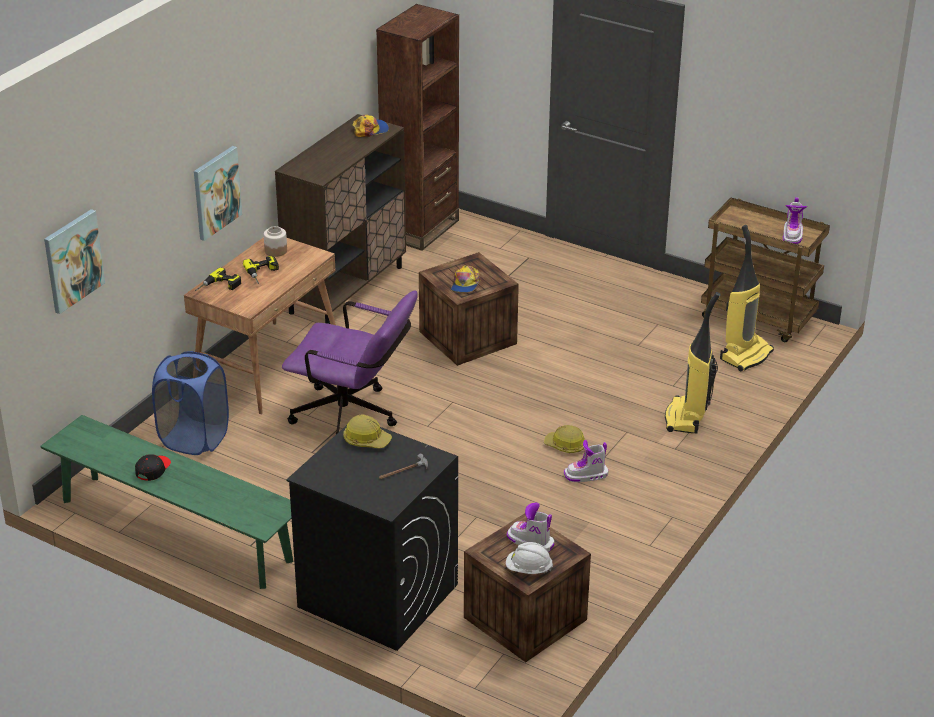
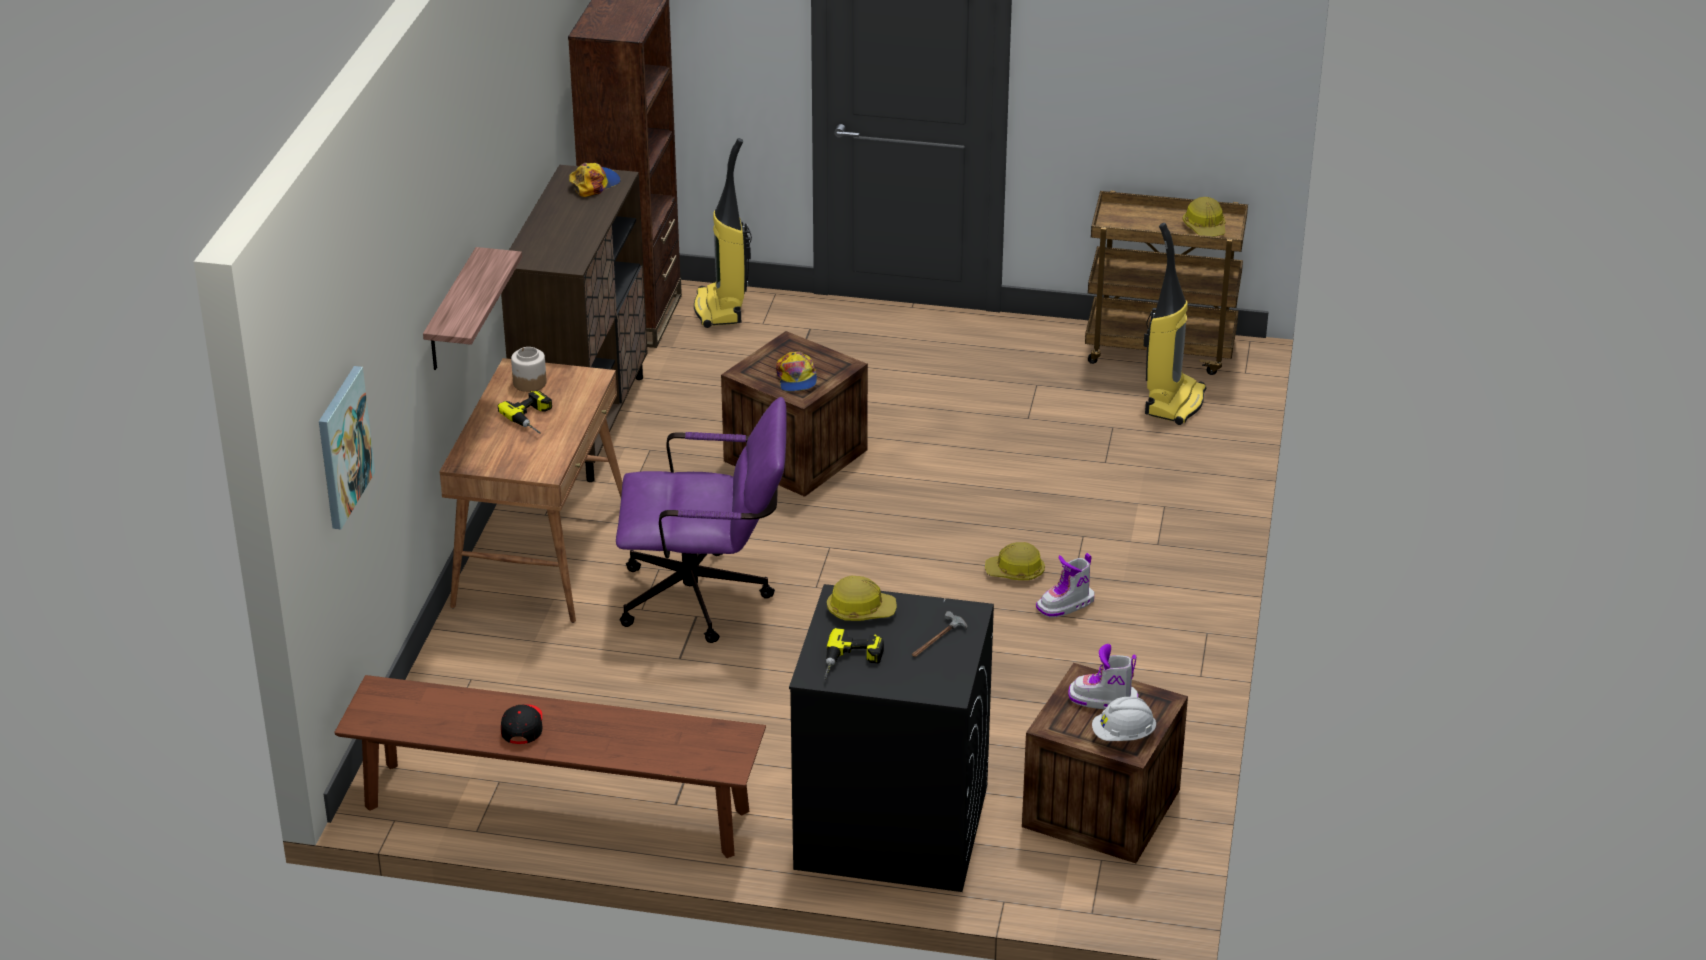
camera: 20 degrees left, 0 degrees up
(175, 530) = (556, 809): green bench -> brown bench
(194, 439) = (500, 678): blue laundry basket -> none
(216, 192) = (452, 312): picture -> shelf
(219, 287) = (483, 450): power drill -> power drill (851, 663)
(686, 418) = (1148, 501): vacuum cleaner -> vacuum cleaner (721, 309)
(792, 235) = (1205, 227): boot -> hard hat

